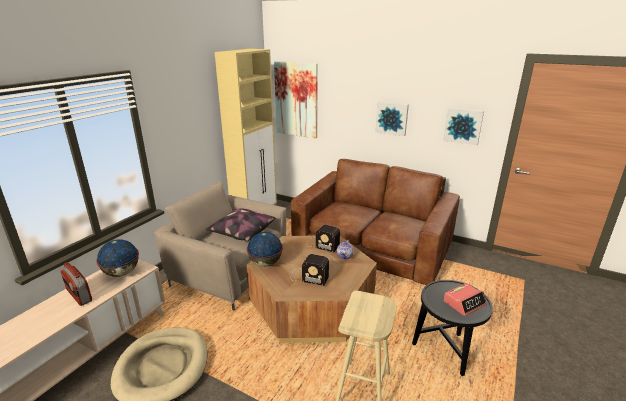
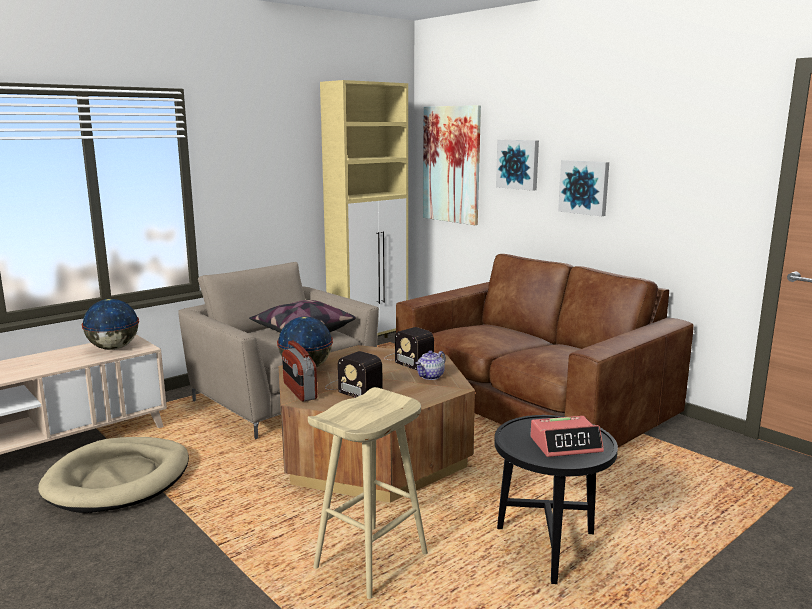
camera: 20 degrees right, 10 degrees down
(79, 295) = (48, 360): radio -> radio (299, 391)
(463, 125) = (696, 195): picture -> picture (518, 164)

